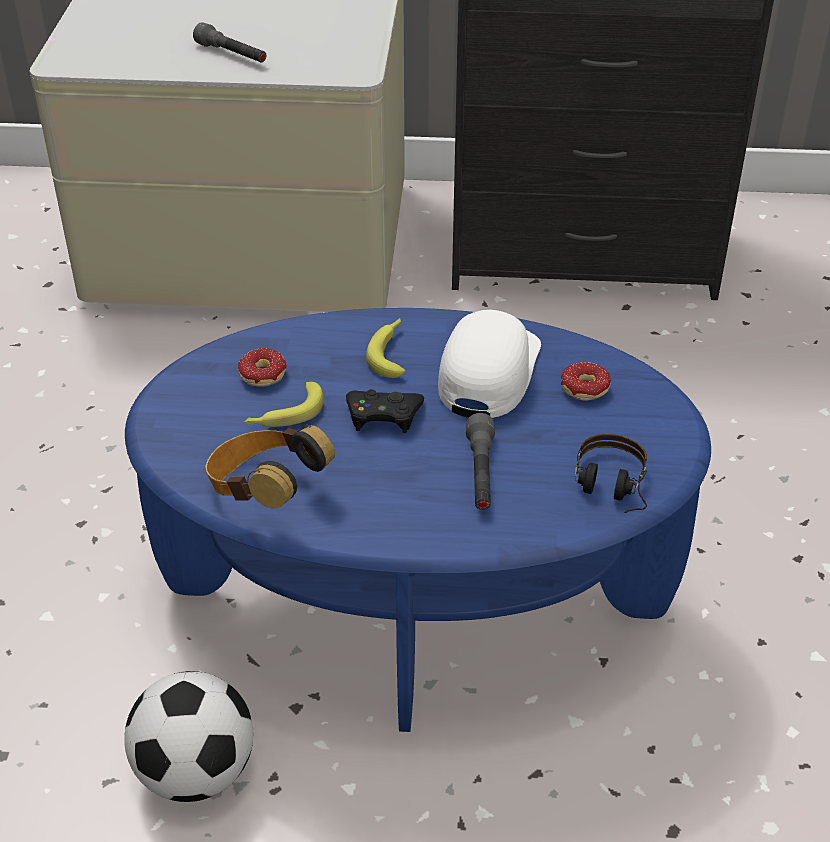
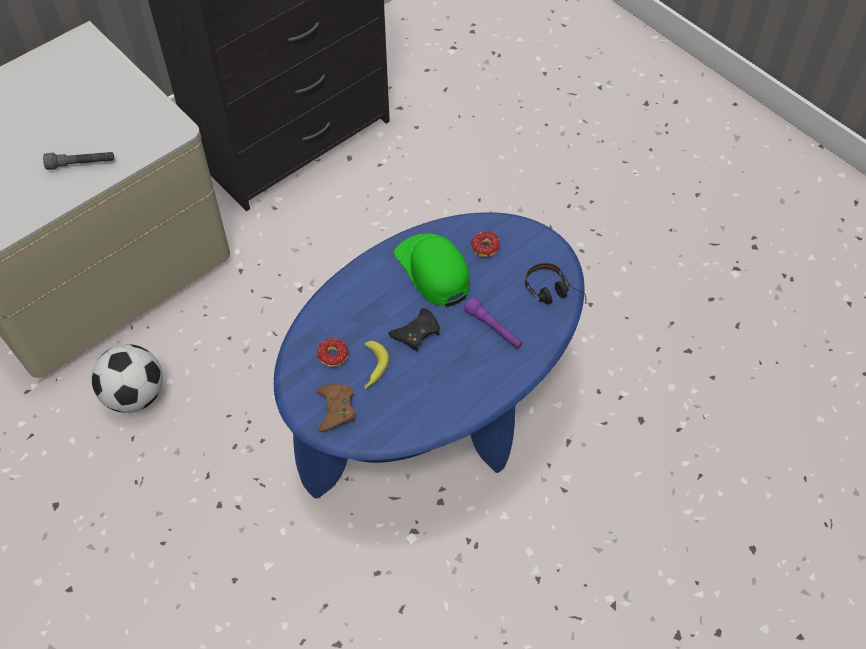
camera: 45 degrees left, 15 degrees up
(193, 423) = (336, 409): none -> brown game controller
(196, 772) = (434, 569): football -> football (135, 395)
(266, 491) = (416, 415): headphones -> none
(391, 353) = (377, 294): banana -> none
(480, 473) = (494, 329): grey flashlight -> purple flashlight
(488, 371) = (433, 271): white cap -> green cap

